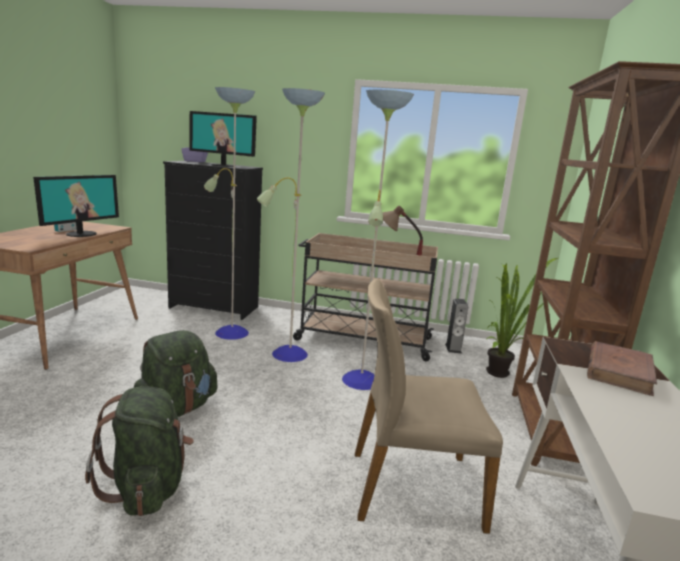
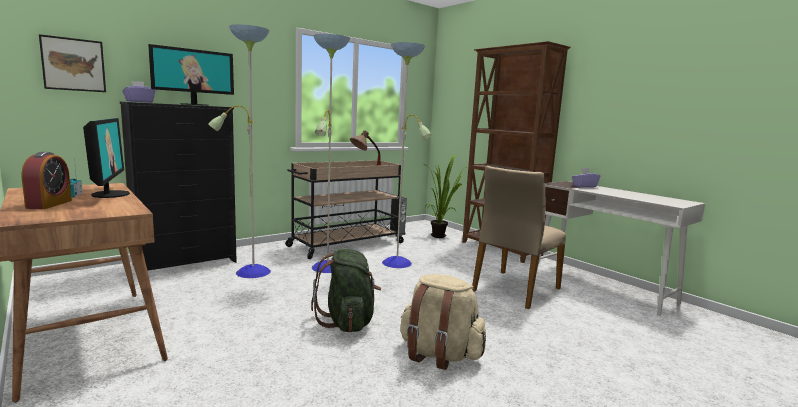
camera: 50 degrees left, 5 degrees down
(29, 234) = (49, 204): none -> alarm clock
(147, 487) = (439, 354): green backpack -> beige backpack
(163, 130) = (73, 64): none -> picture
(619, 371) = (584, 186): brown book -> purple tissue box

